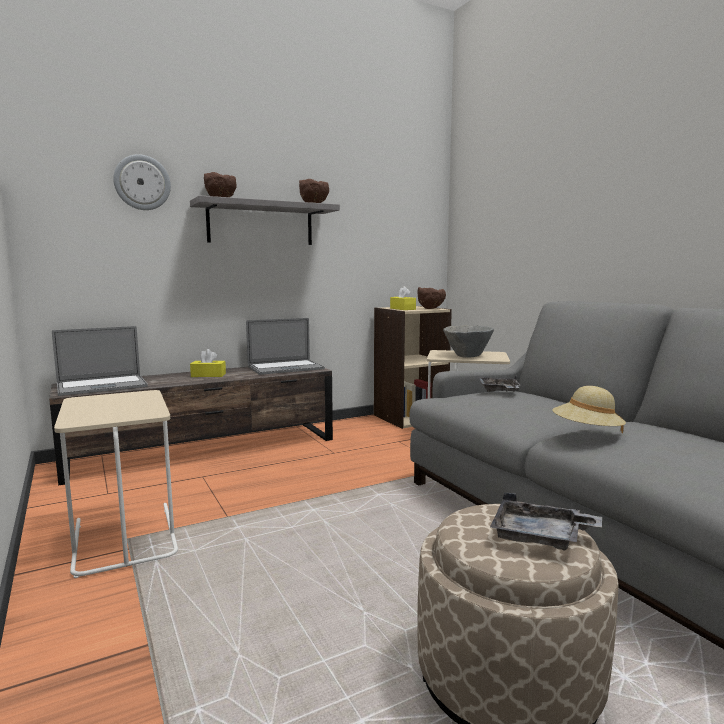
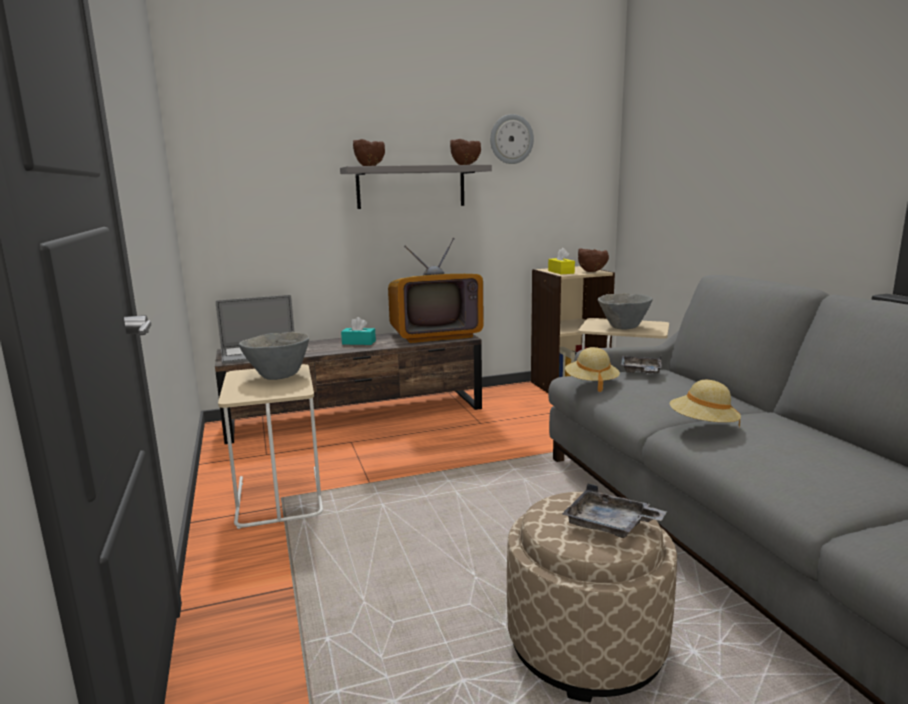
camera: 10 degrees right, 5 degrees up
(126, 401) = (278, 376): none -> grey bowl
(142, 183) = (294, 153): wall clock -> wall clock (511, 139)
(208, 375) = (359, 342): yellow tissue box -> turquoise tissue box
(285, 368) = (435, 335): laptop -> television
(456, 402) = (591, 383): none -> beige hat

